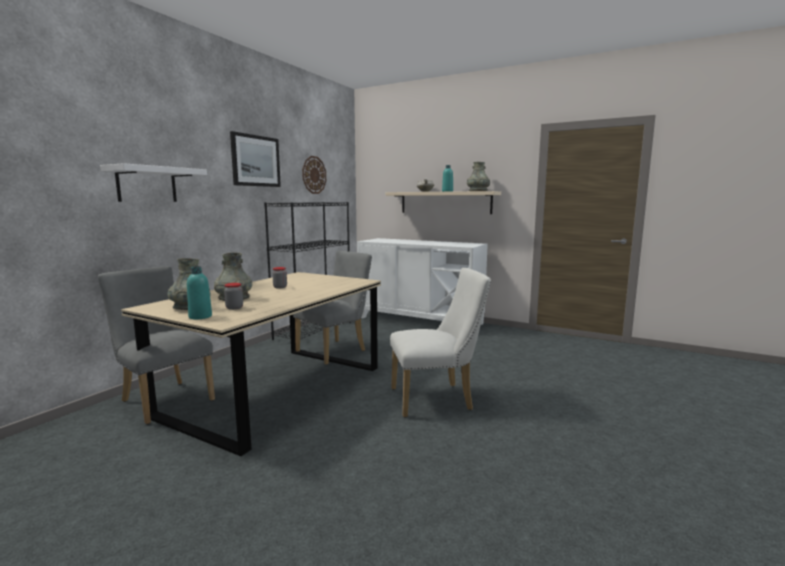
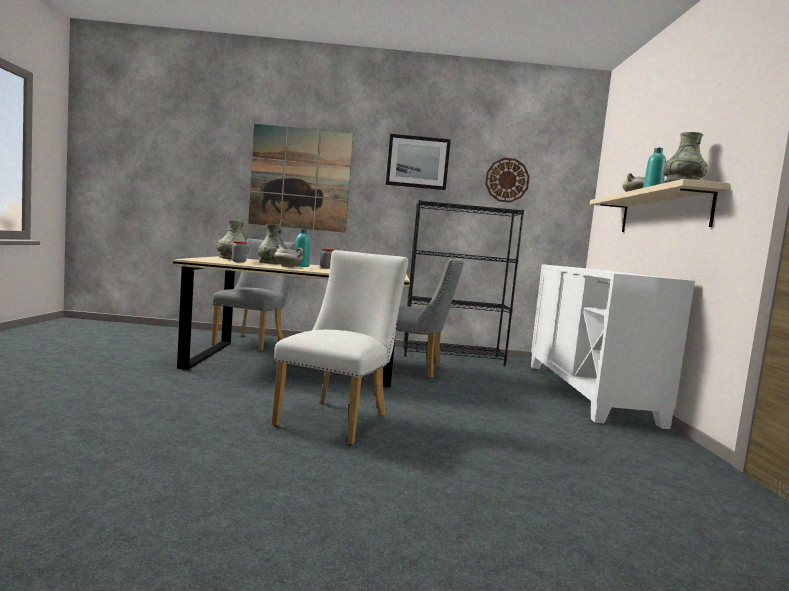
camera: 60 degrees right, 5 degrees down
(147, 185) = (300, 179): white shelf -> picture
(200, 316) = (206, 259): turquoise bottle -> turquoise bottle (301, 266)
(288, 297) = (288, 267): none -> white cooking pot
(437, 399) = (337, 418): white chair -> white chair turned 120 degrees counterclockwise

